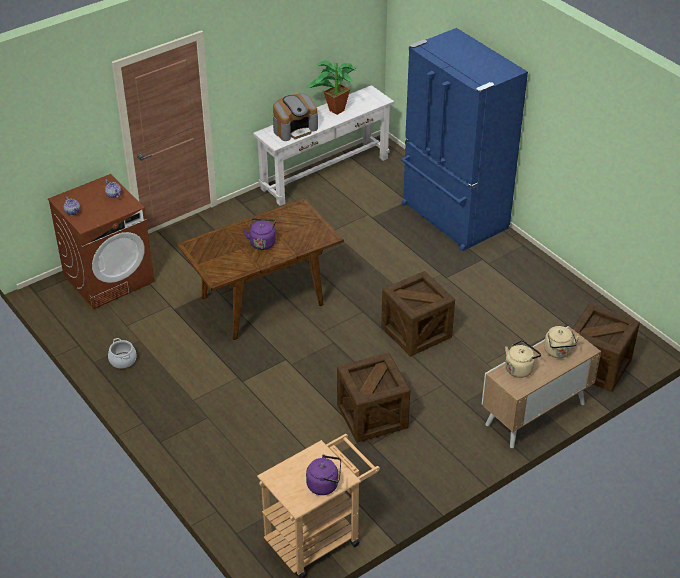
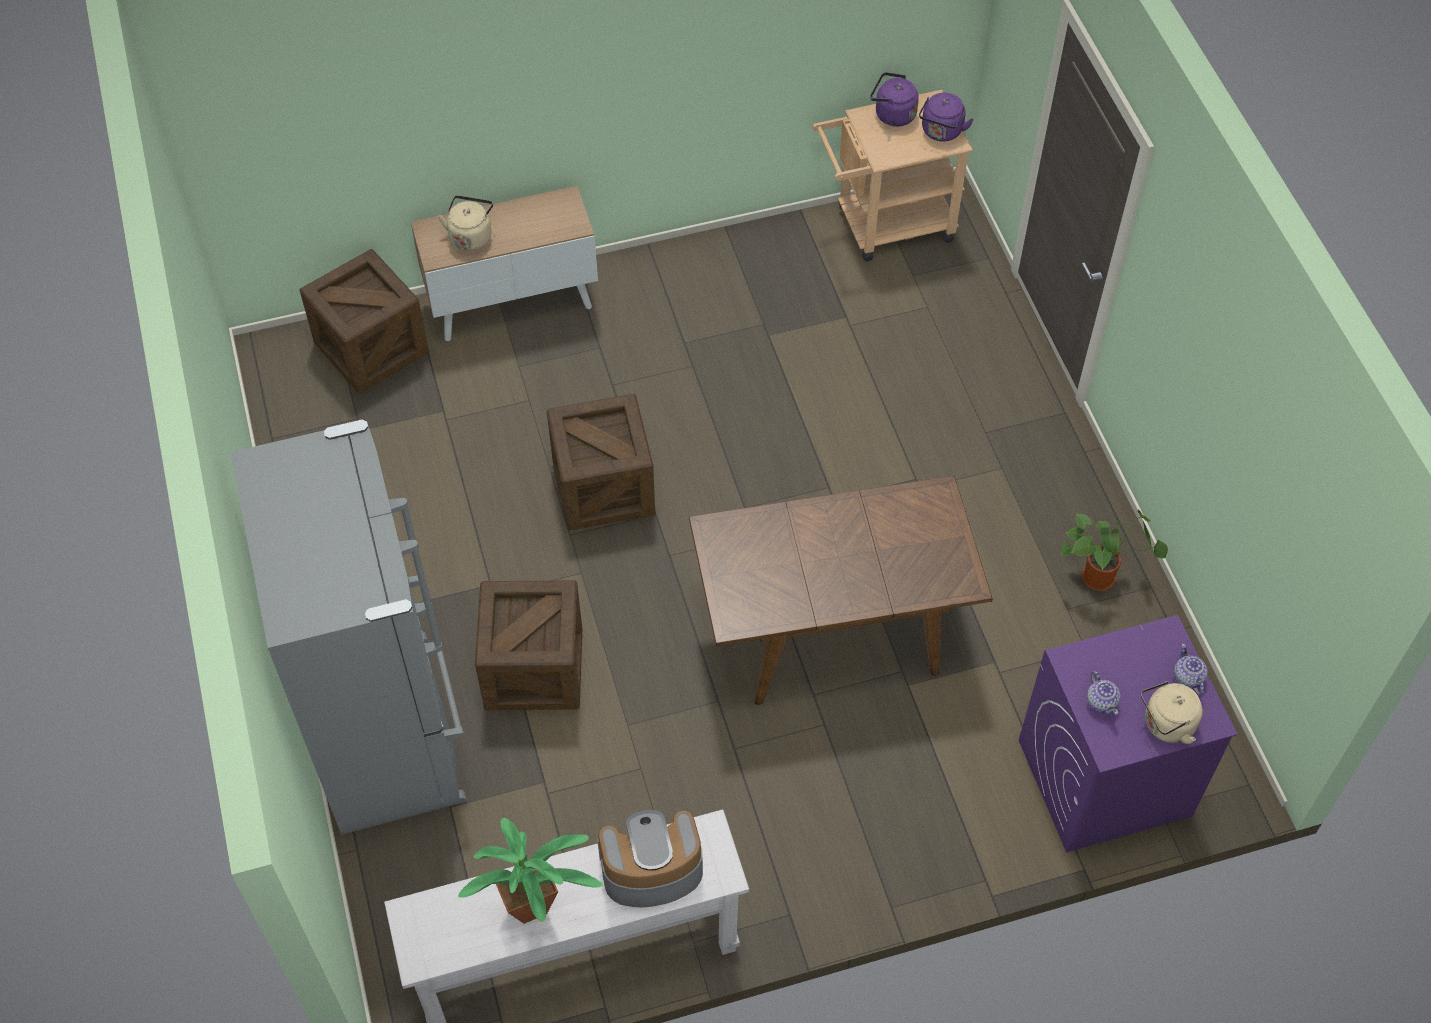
camera: 160 degrees left, 15 degrees up
(109, 278) = (1103, 778): brown washing machine -> purple washing machine
(123, 360) = (1101, 576): cooking pot -> potted plant
(262, 242) = (835, 551): purple kettle -> purple kettle (941, 132)
(372, 416) = (743, 364): crate -> crate (534, 669)
(452, 217) = (389, 730): blue fridge -> grey fridge
(520, 368) = (542, 227): beige kettle -> beige kettle (1166, 725)

